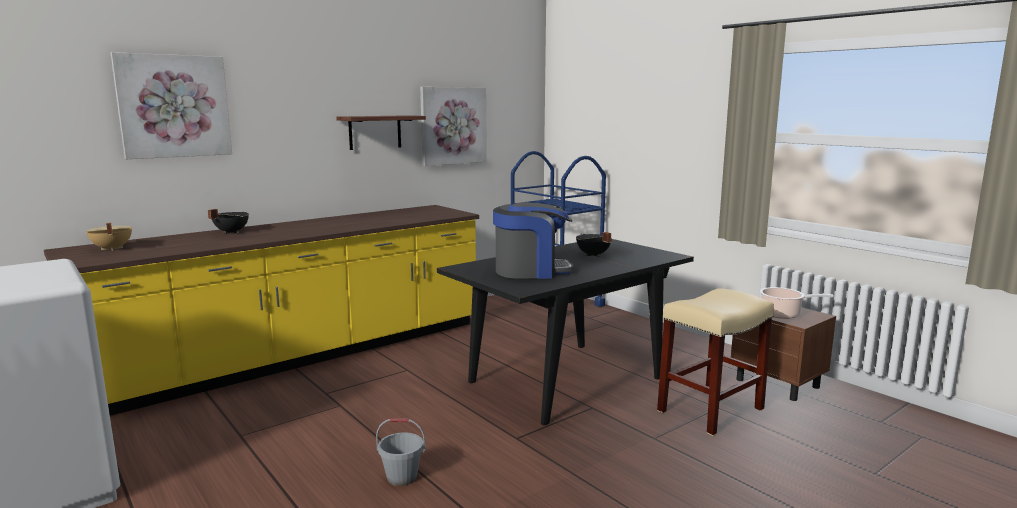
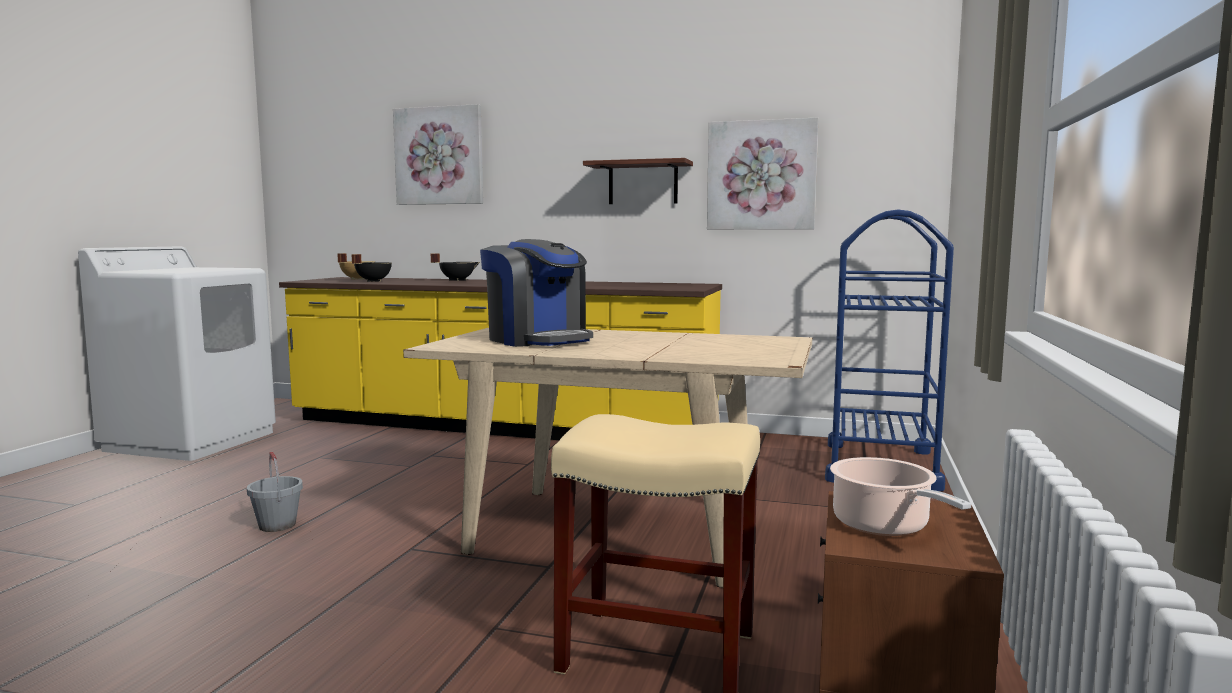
camera: 55 degrees right, 5 degrees down
(566, 379) = (619, 533): black dining table -> beige dining table
(592, 255) = (678, 343): black cooking pot -> black cooking pot (373, 281)

